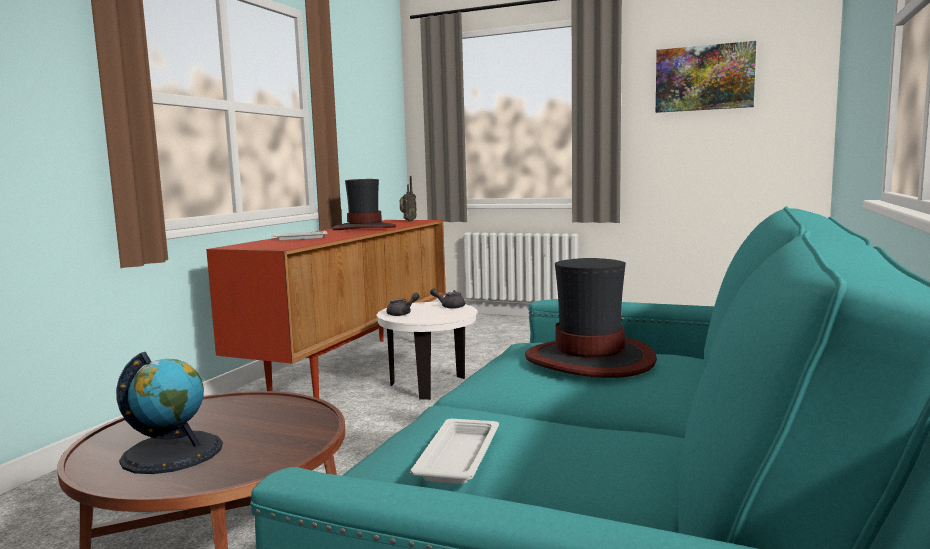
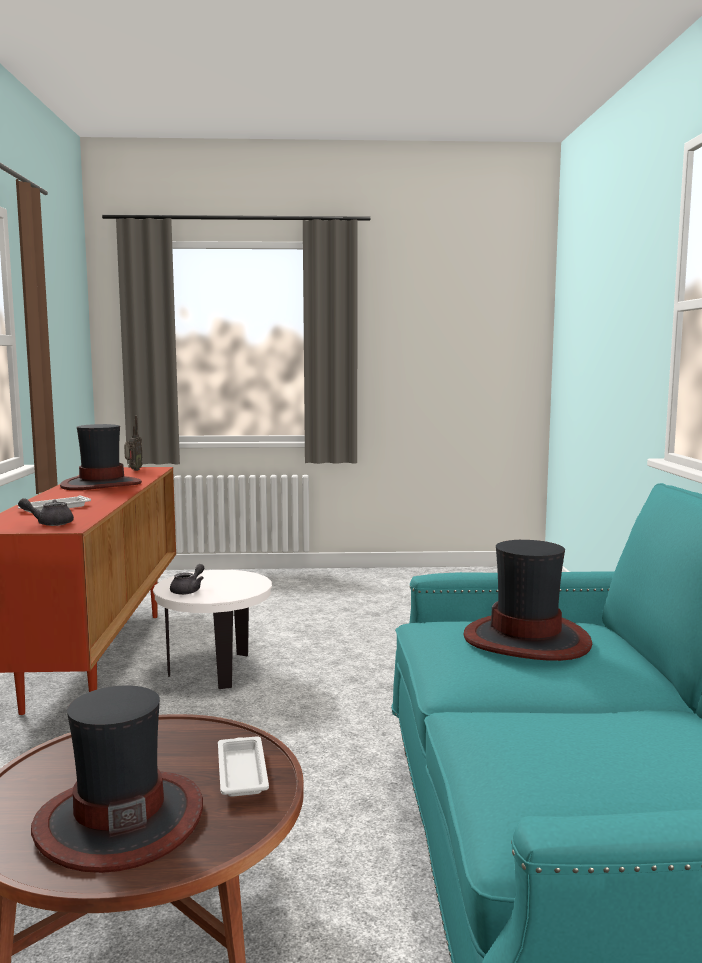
camera: 25 degrees left, 0 degrees up
(172, 452) = (119, 820): globe -> hat
(449, 306) = (232, 576): grey teapot -> grey teapot (50, 523)
(459, 456) = (574, 768): white tray -> white tray (242, 771)
(704, 78) = (436, 316): picture -> none

